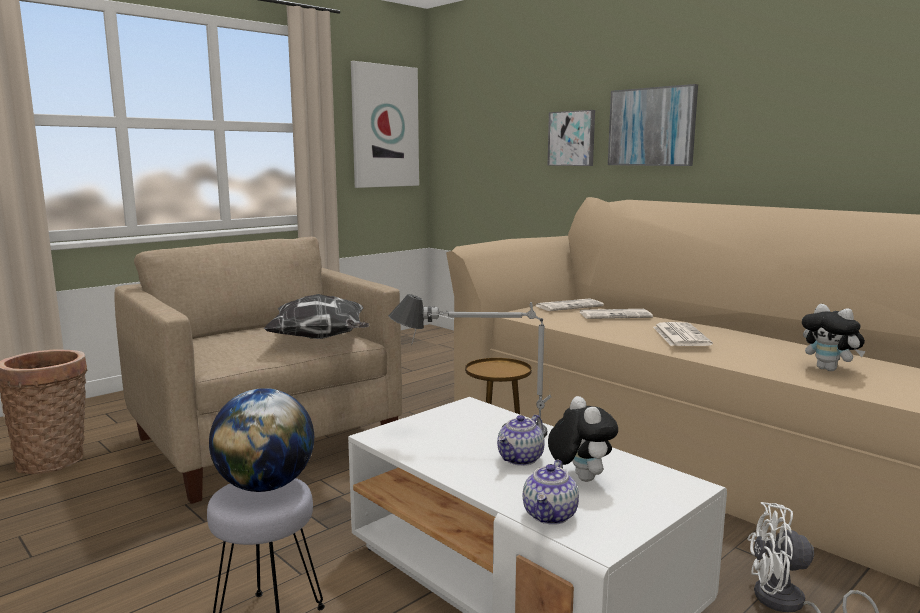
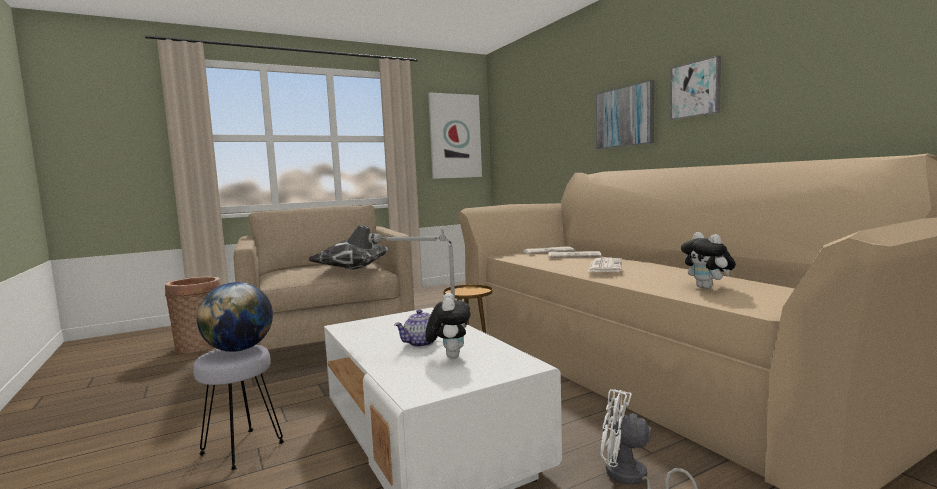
camera: 15 degrees right, 5 degrees down
(550, 515) = (400, 376): teapot -> none
(572, 138) = (574, 132): picture -> picture (696, 89)

